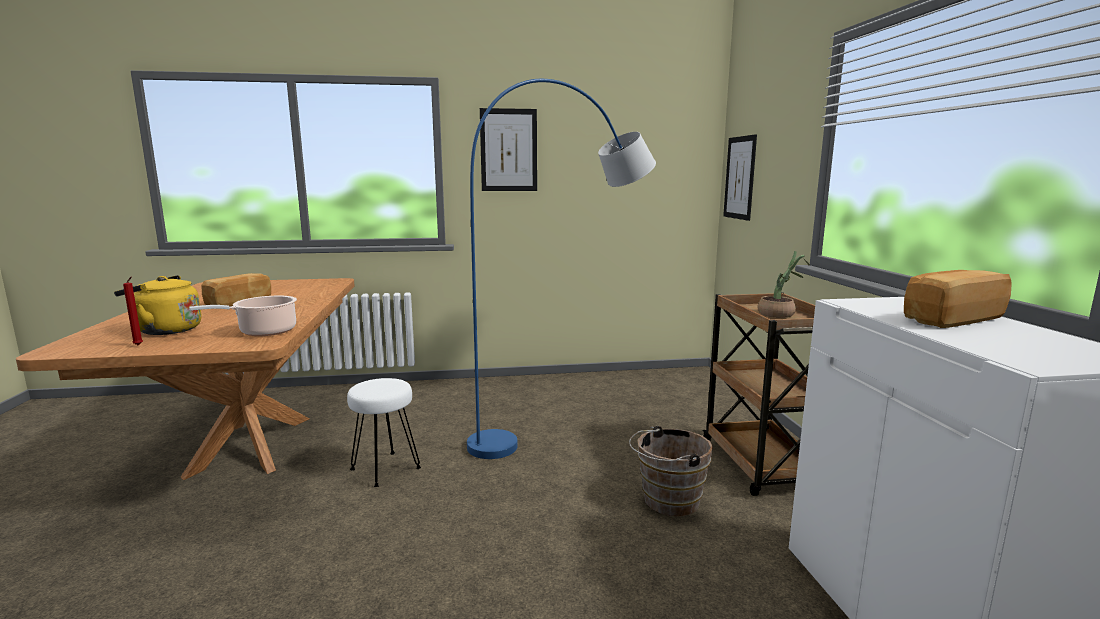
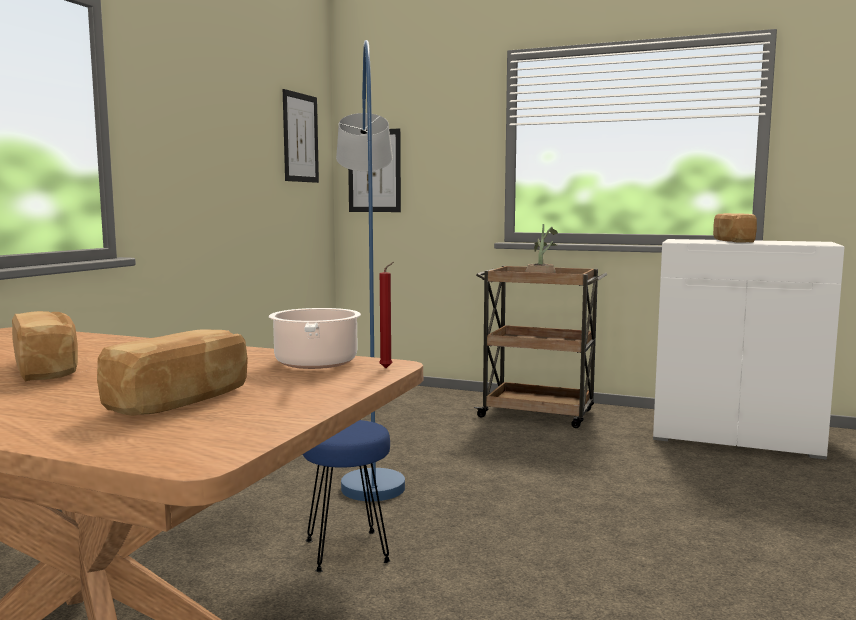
camera: 60 degrees left, 5 degrees down
(139, 345) = (272, 410): red candle -> red candle (387, 368)
(165, 330) = (182, 401): yellow kettle -> bread
(385, 469) = (348, 551): white stool -> blue stool
(508, 150) = (178, 121): picture -> picture (300, 138)
(666, 501) = (558, 451): brown bucket -> none

